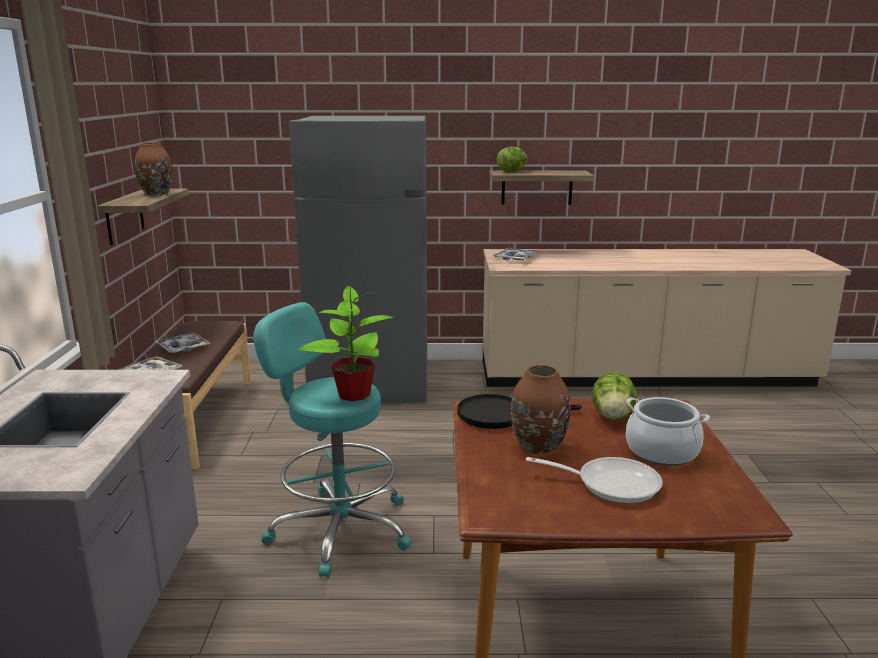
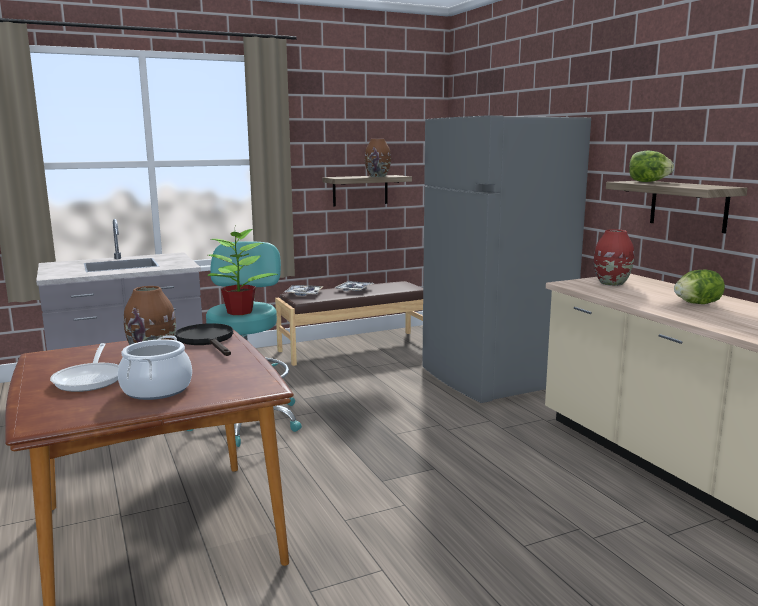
camera: 65 degrees right, 5 degrees down
(515, 259) = (612, 283): tray -> red vase
(612, 416) = (227, 369): lettuce -> lettuce (697, 304)

